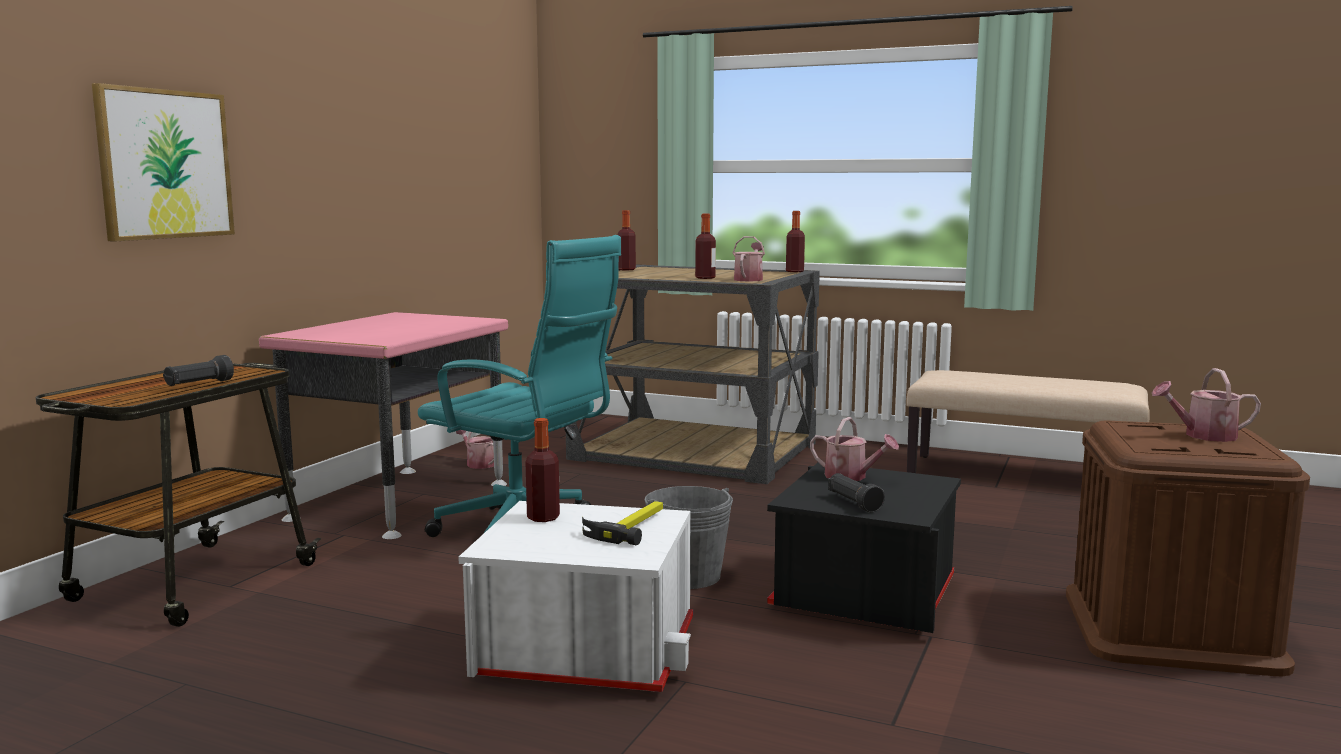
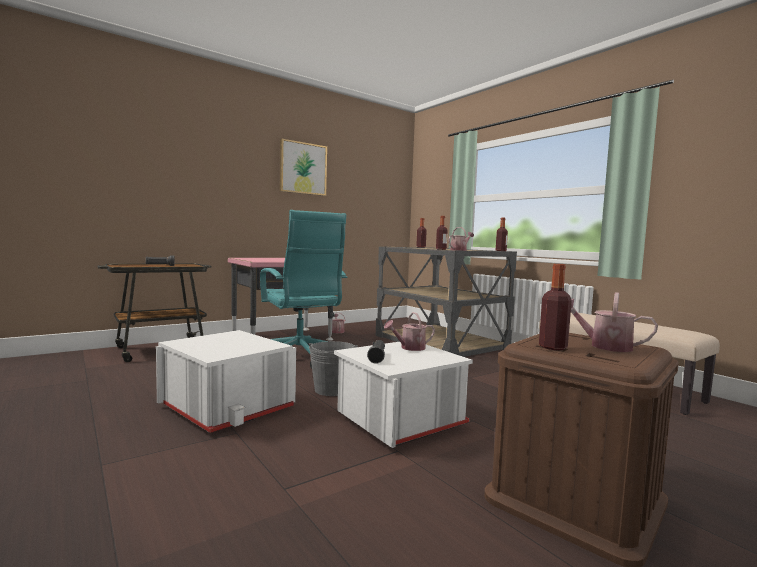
camera: 30 degrees right, 5 degrees down
(165, 164) = (189, 183): picture -> picture (303, 168)
(543, 518) = (227, 336): bottle -> bottle (553, 347)
(629, 526) = (249, 345): hammer -> none
(851, 477) = (409, 348): watering can -> watering can turned 90 degrees clockwise
(861, 596) = (398, 420): black storage box -> white storage box

